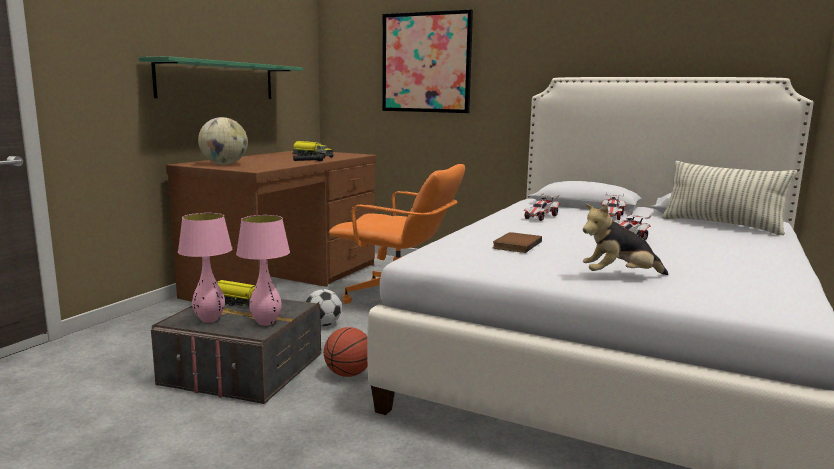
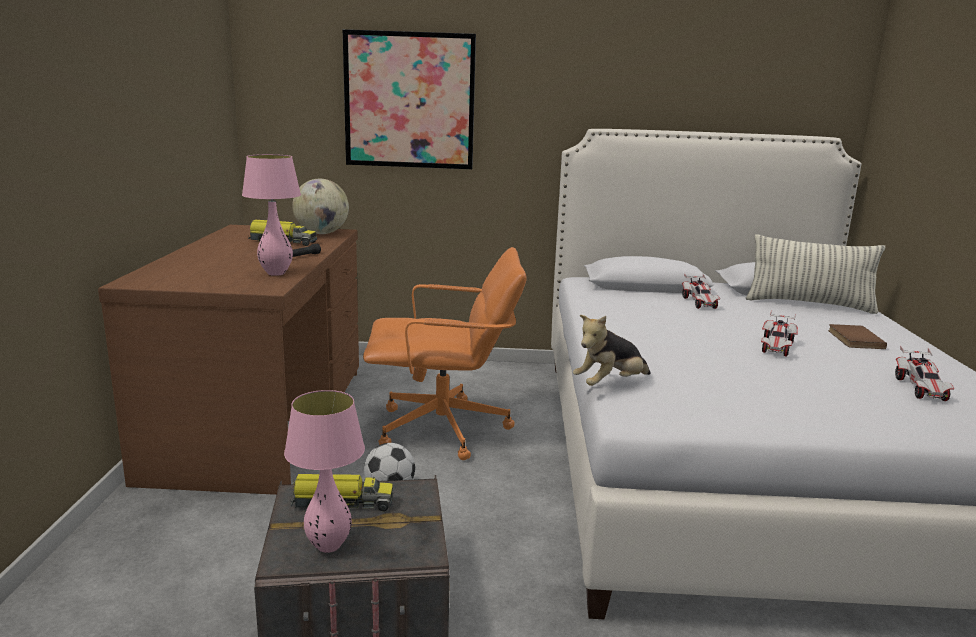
camera: 25 degrees left, 5 degrees up
(217, 80) = (139, 139): green shelf -> none
(224, 164) = (195, 278): globe -> globe (322, 233)
(266, 323) = (413, 532): pink table lamp -> pink table lamp (276, 273)
(348, 374) = (499, 566): basketball -> none
(515, 245) = (698, 374): brown book -> brown book (853, 339)
(541, 217) = (638, 314): toy car -> toy car (921, 389)
(619, 276) = (857, 410): plush toy -> plush toy (610, 384)

